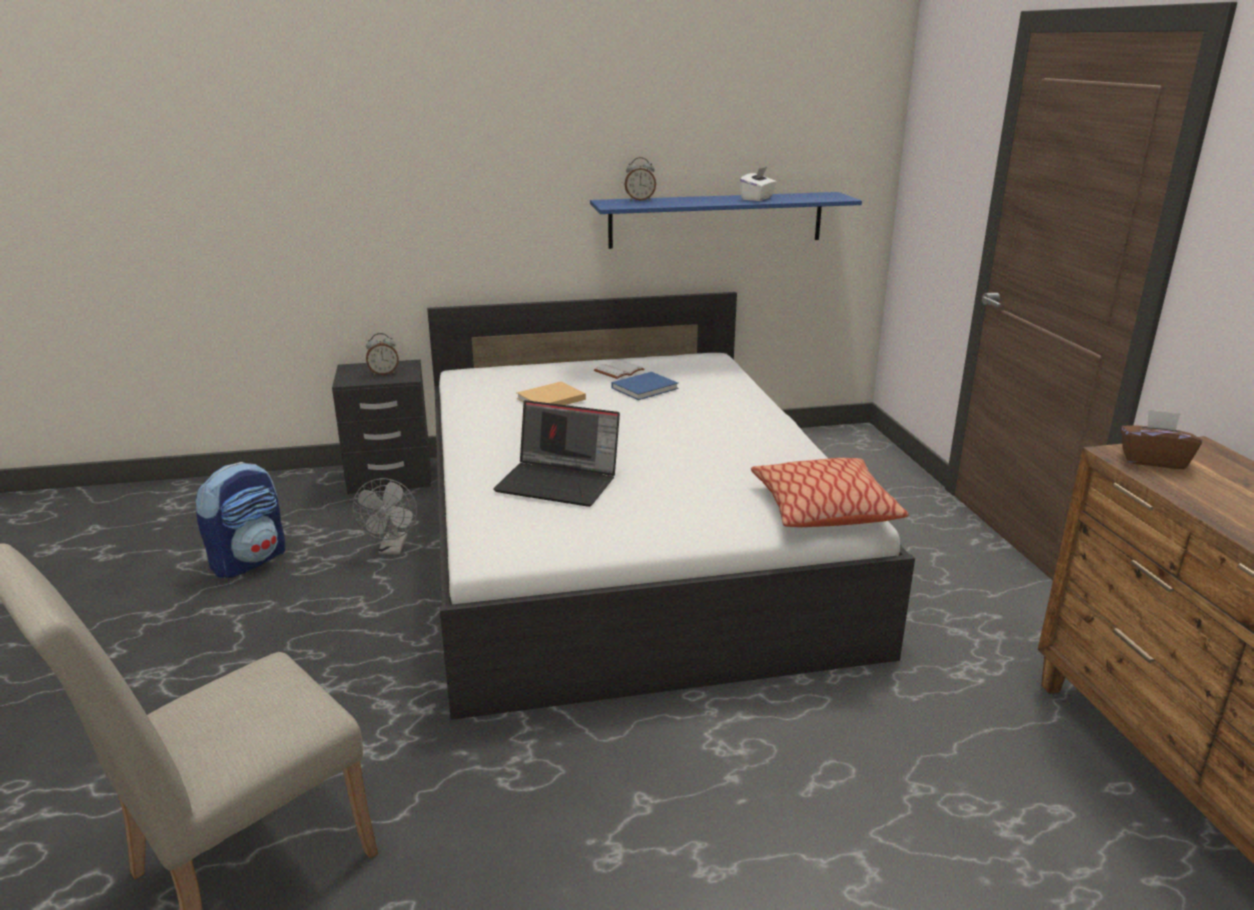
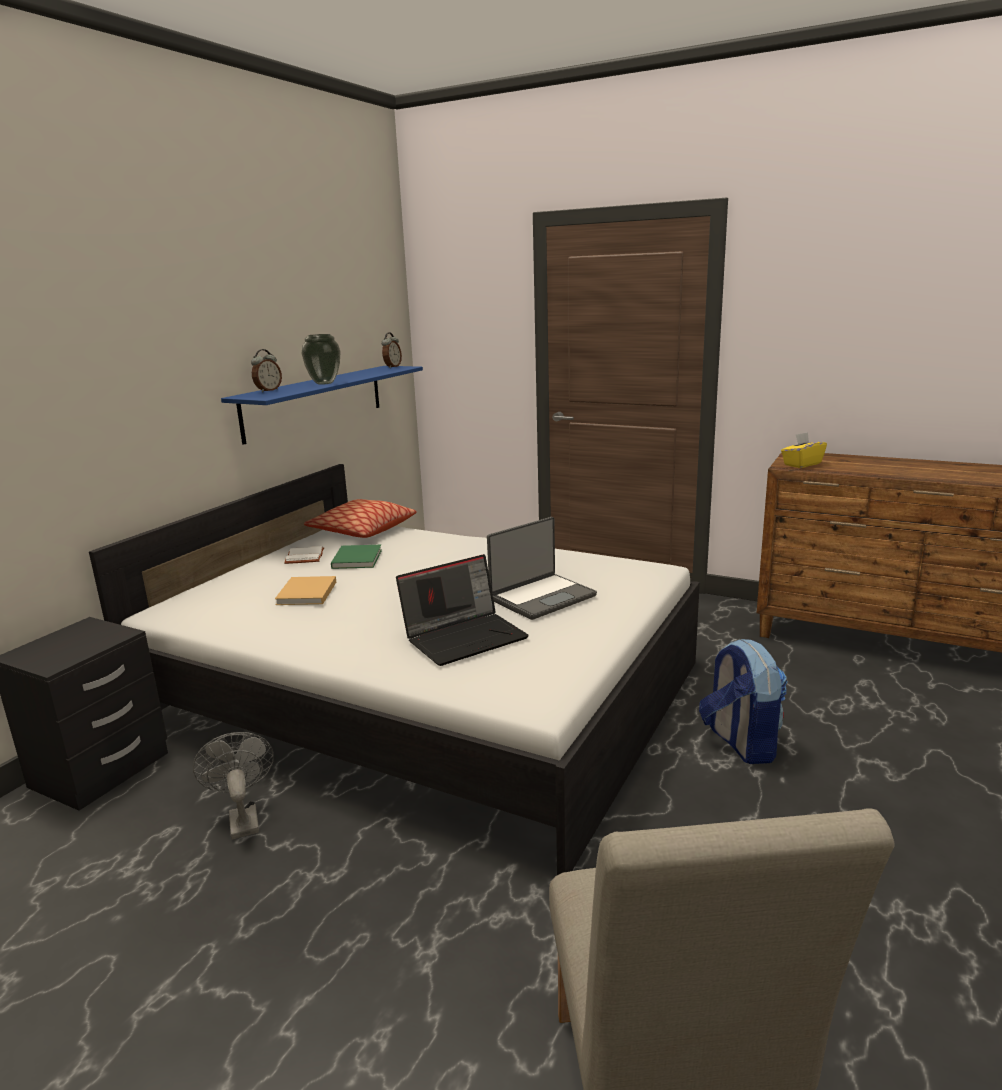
camera: 50 degrees left, 5 degrees down
(249, 560) = (88, 936): backpack -> backpack (740, 743)
(384, 373) = (80, 642): alarm clock -> alarm clock (392, 367)
(392, 549) = (242, 818): grey fan -> grey fan turned 150 degrees counterclockwise
(646, 388) = (357, 558): blue book -> green book
(685, 484) = (542, 597): none -> laptop
(704, 202) = (325, 383): none -> vase
(757, 198) = (352, 376): white tissue box -> none
(823, 509) = (638, 573): pillow -> pillow (362, 530)
(1153, 460) = (802, 464): brown tissue box -> yellow tissue box

